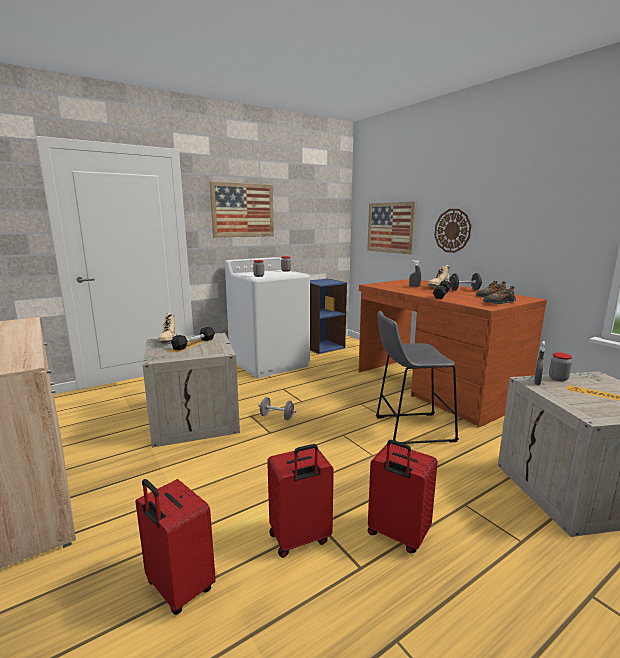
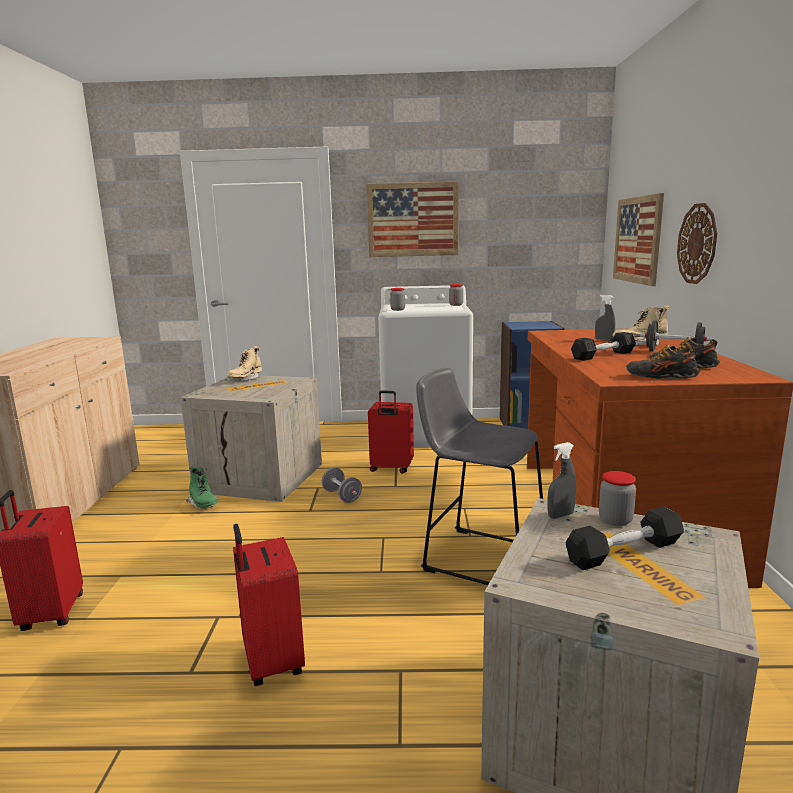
camera: 35 degrees right, 0 degrees up
(179, 454) = (203, 505): none -> green boot
(194, 344) = (261, 385): black dumbbell -> black dumbbell (624, 552)
(300, 539) = (182, 621): red suitcase -> red suitcase (391, 468)

